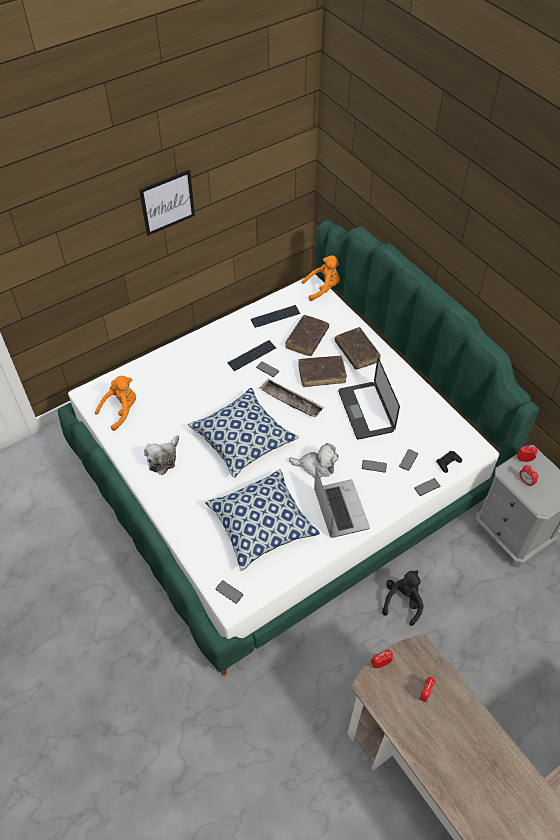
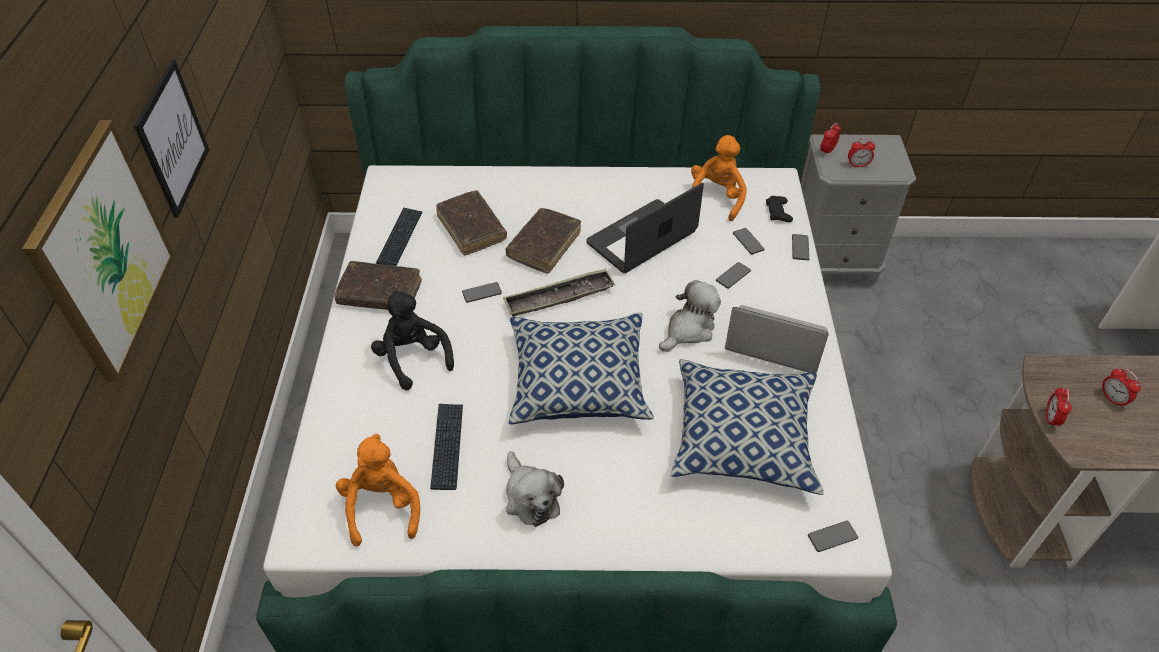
camera: 55 degrees left, 5 degrees down
(84, 230) = (103, 252): none -> picture
(252, 356) = (441, 296): keyboard -> keyboard (447, 446)
(323, 288) = (405, 170): orange plush toy -> orange plush toy (716, 198)
(357, 352) = (541, 196): brown book -> brown book (380, 293)
(366, 411) = (642, 238): laptop -> laptop turned 120 degrees clockwise
(403, 601) = (857, 405): black plush toy -> black plush toy (413, 358)

